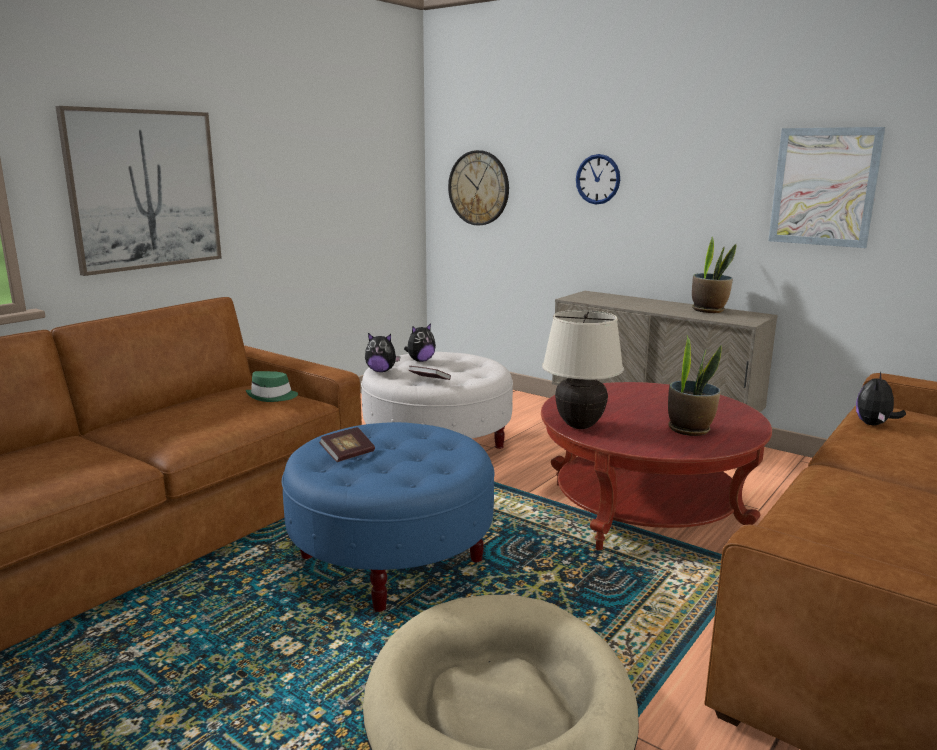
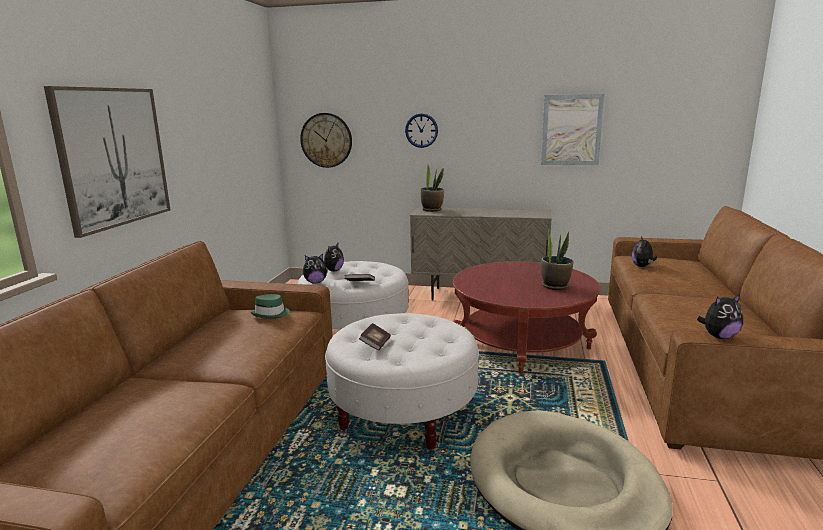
camera: 25 degrees left, 0 degrees up
(392, 559) = (403, 413): blue ottoman -> white ottoman
(580, 425) = (494, 295): beige table lamp -> none
(709, 310) = (511, 211): potted plant -> potted plant (432, 210)
(806, 548) = (719, 336): none -> plush toy

